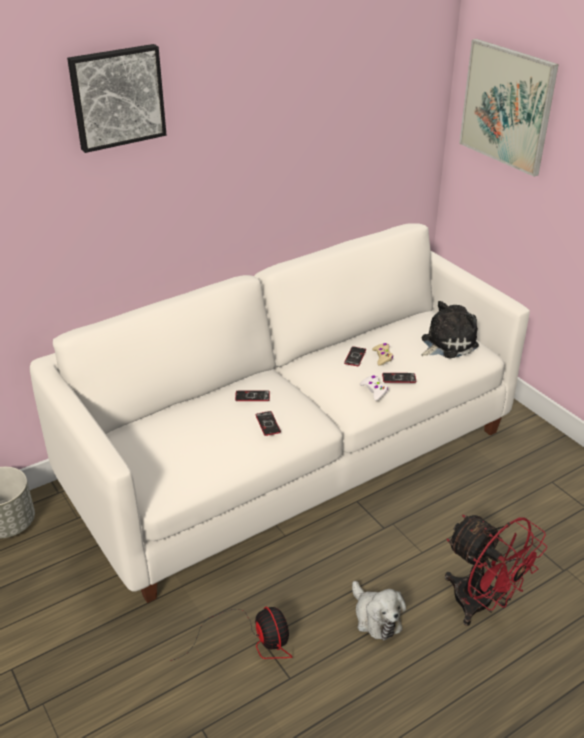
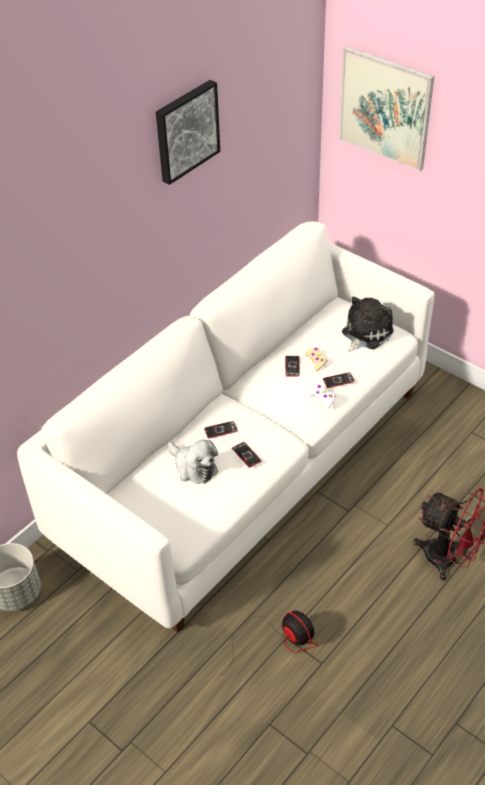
camera: 15 degrees left, 10 degrees up
(117, 97) = (64, 199): picture -> picture (186, 131)
(375, 617) = (370, 593): plush toy -> plush toy (194, 467)

